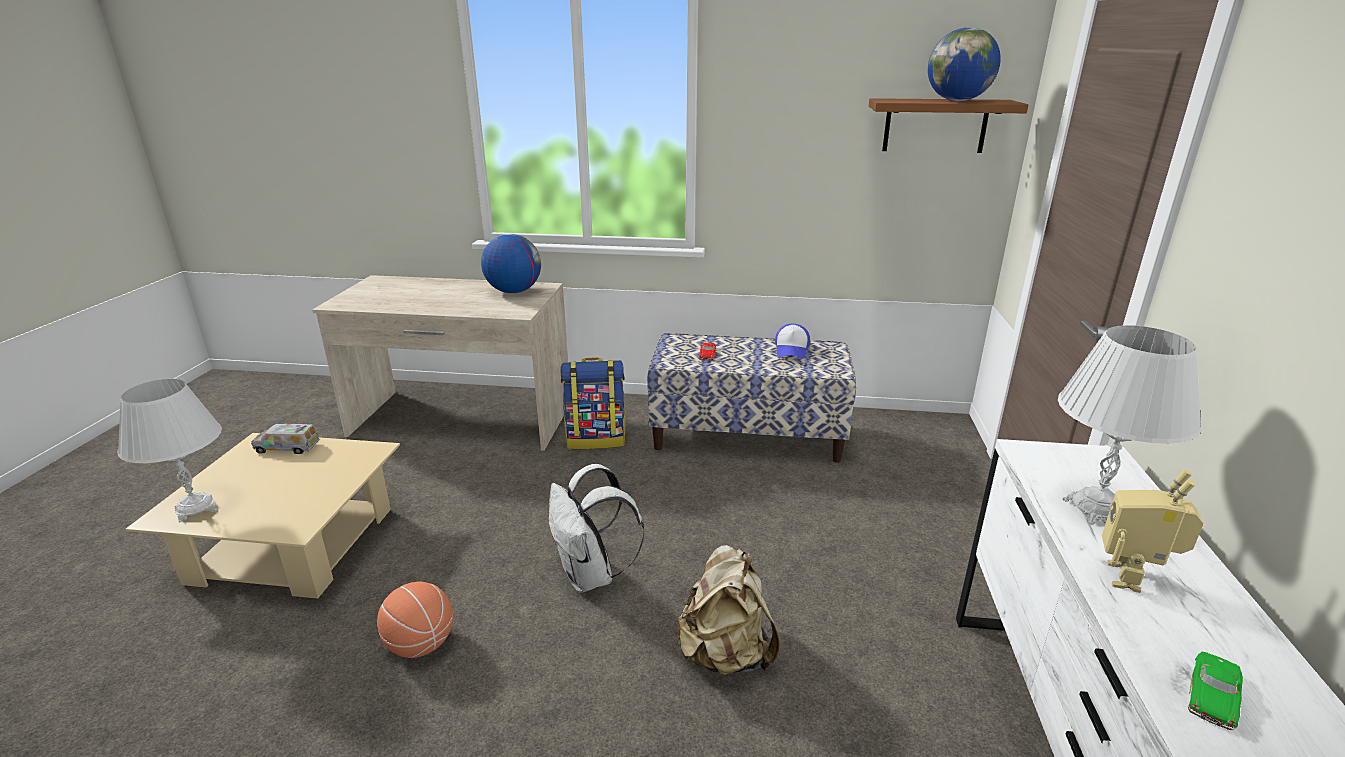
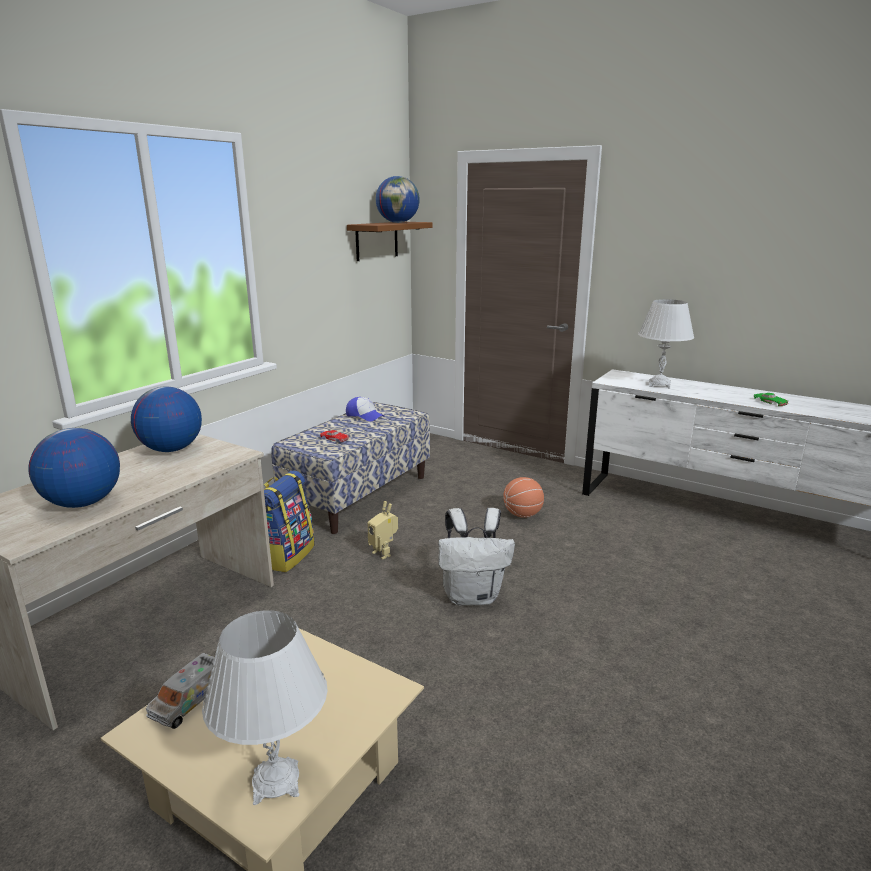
camera: 65 degrees left, 5 degrees down
(399, 299) = (83, 503): none -> globe
(421, 645) = (503, 694): basketball -> basketball (522, 514)
(725, 654) = (577, 564): beige backpack -> none
(1132, 578) = (707, 393): toy robot -> toy robot (384, 553)

